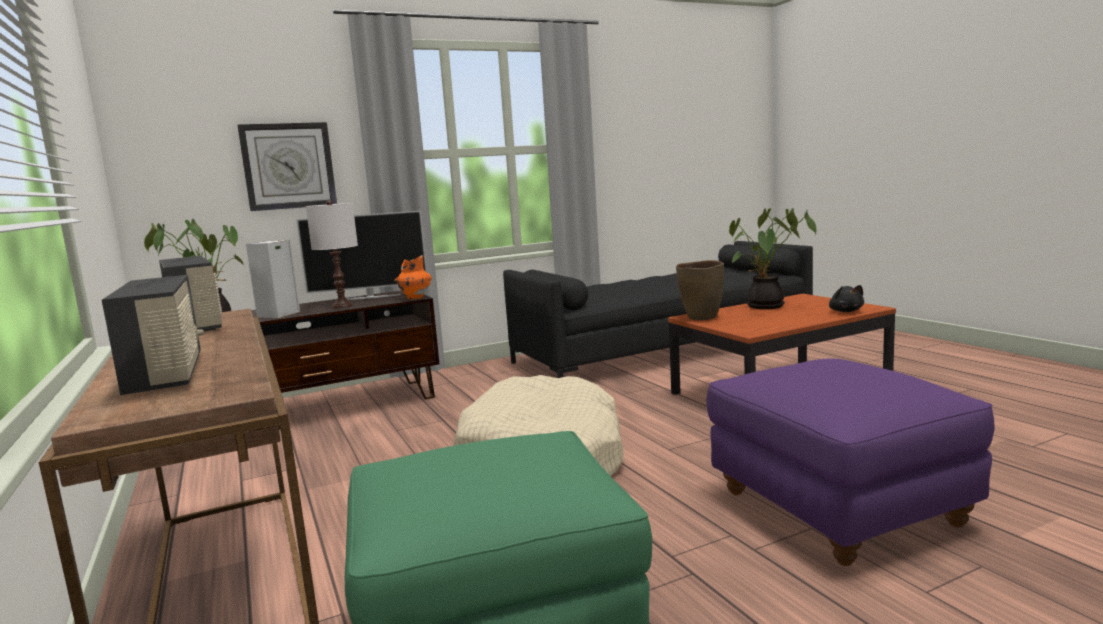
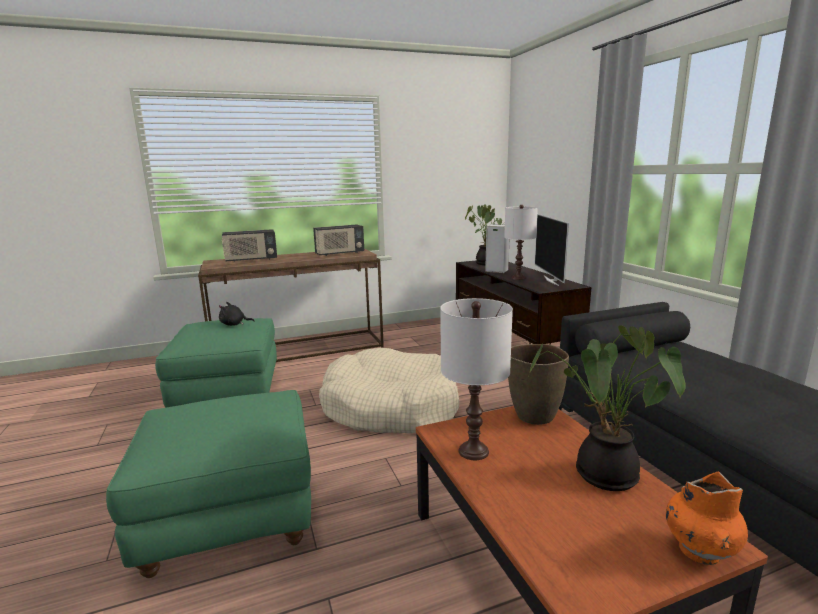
camera: 95 degrees right, 5 degrees up
(288, 166) = (565, 174): wall clock -> none
(415, 298) = (541, 289): orange vase -> orange vase (699, 550)
(770, 324) = (473, 451): none -> white table lamp
(836, 508) = (231, 517): purple ottoman -> green ottoman
(845, 311) = (545, 545): black plush toy -> black plush toy (234, 324)

